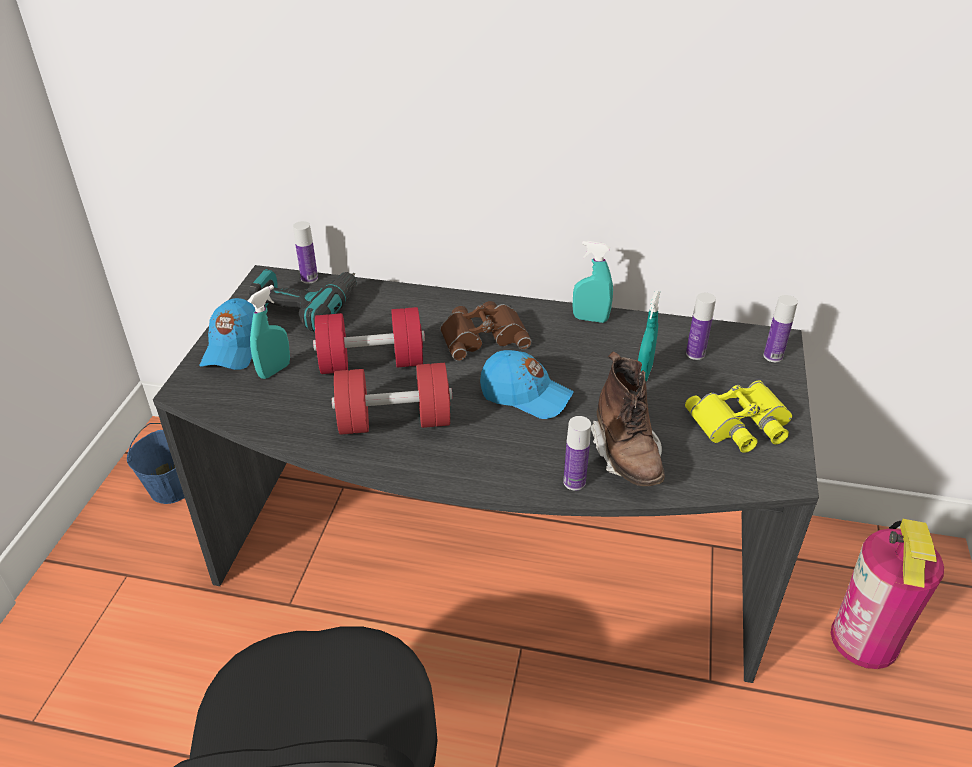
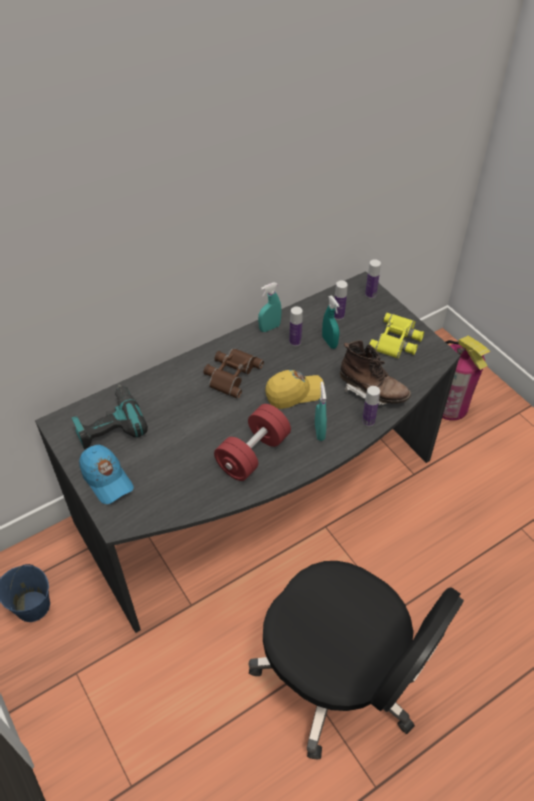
camera: 45 degrees left, 10 degrees up
(274, 370) = (150, 474): turquoise spray bottle -> turquoise spray bottle (319, 432)
(309, 278) = (85, 406): bottle -> bottle (295, 342)
(371, 363) = (196, 431): red dumbbell -> none
(525, 396) = (294, 393): blue cap -> yellow cap

